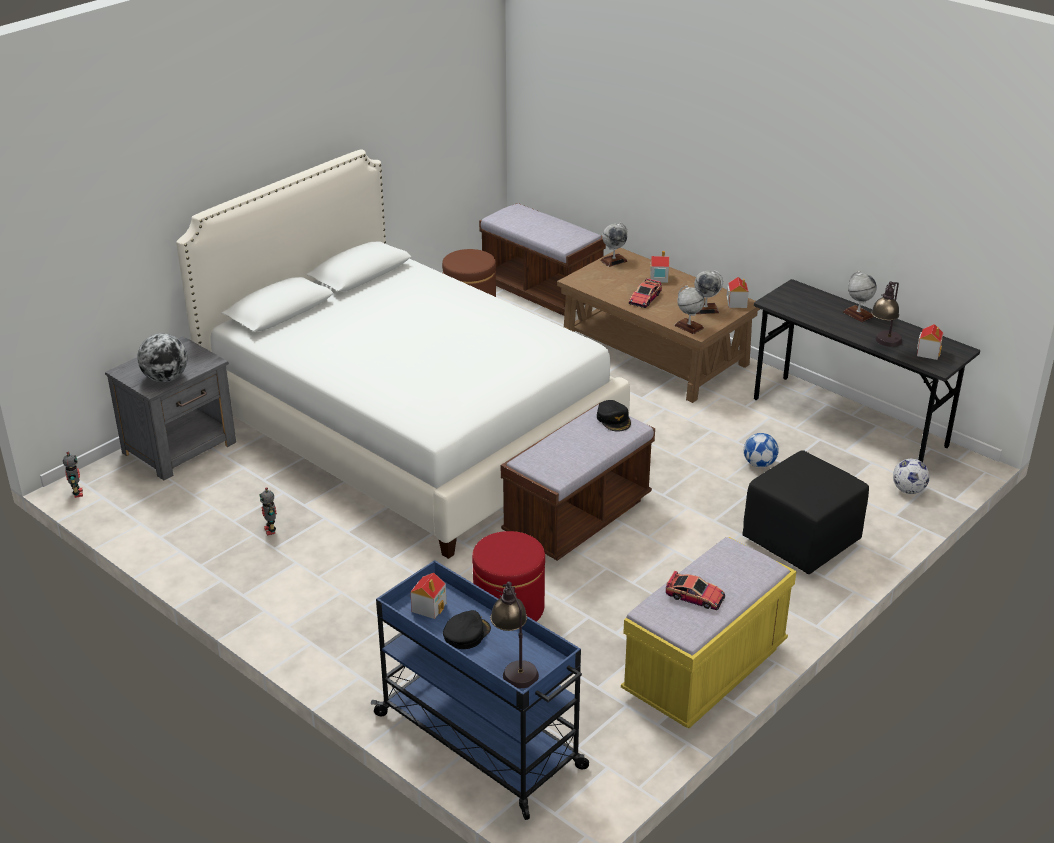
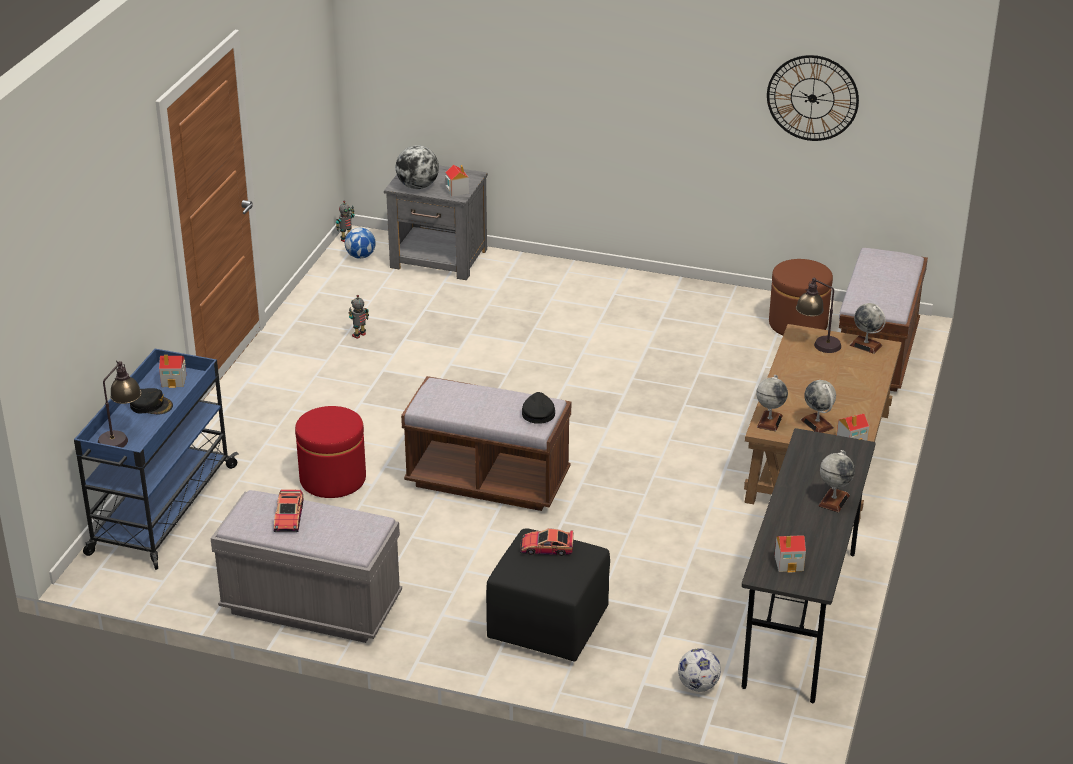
camera: 65 degrees right, 0 degrees up
(411, 427) = (558, 354): white bed -> none
(418, 112) = (812, 98): none -> wall clock
(614, 419) = (538, 412): black cap -> black cap turned 135 degrees clockwise
(645, 298) = (803, 382): toy car -> toy car (546, 547)
(658, 278) = (857, 380): toy house -> toy house (457, 190)
(705, 671) = (311, 606): yellow bench -> grey bench
(759, 464) = (665, 571): football -> football (360, 256)
(884, 344) = (780, 529): table lamp -> table lamp (816, 344)

